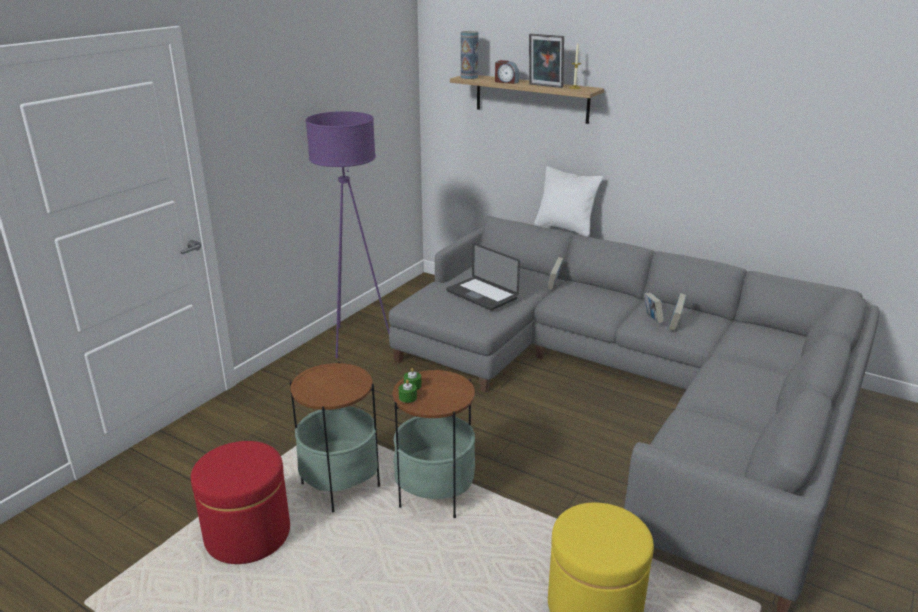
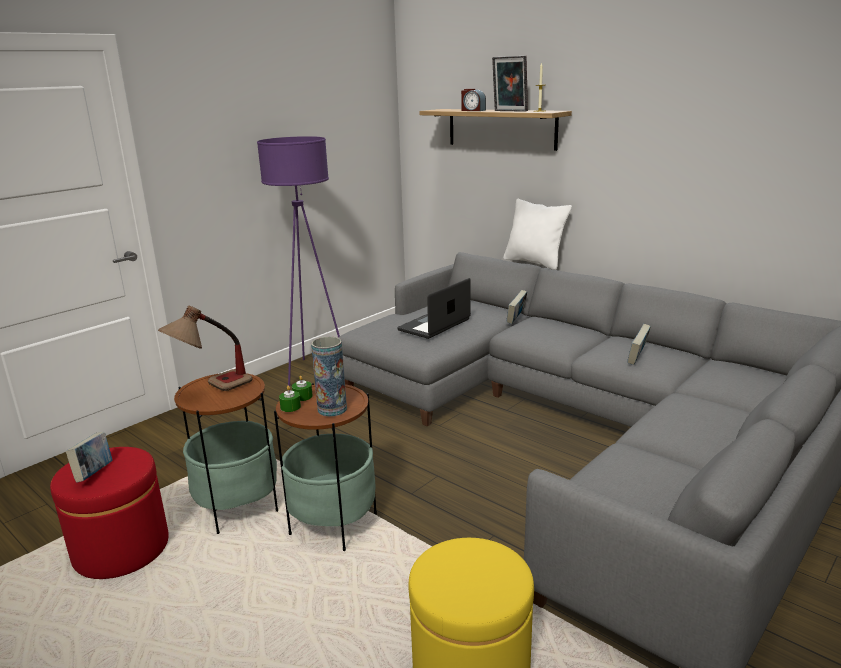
camera: 10 degrees right, 5 degrees down
(323, 383) = (211, 389): none -> table lamp
(469, 77) = (439, 110): vase -> vase (332, 409)
(481, 295) = (434, 325): laptop -> laptop turned 75 degrees clockwise
(652, 320) = (612, 353): book -> book (94, 474)

